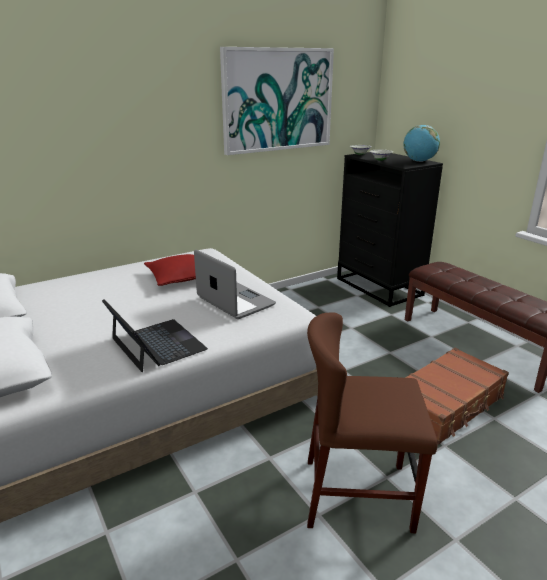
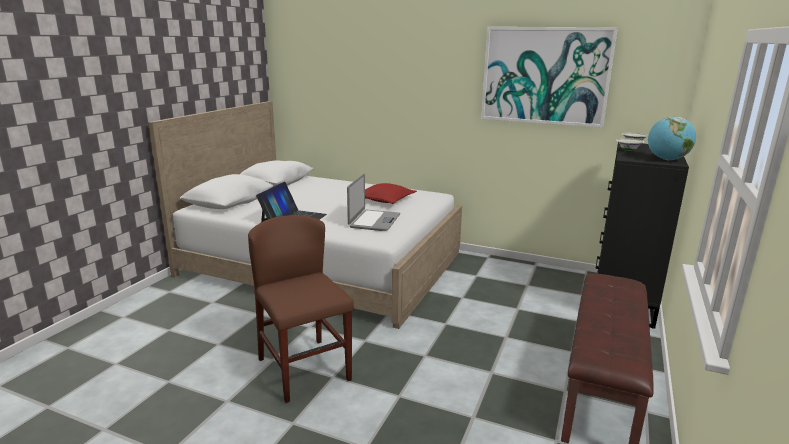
camera: 55 degrees right, 5 degrees down
(446, 404) = (461, 385): brown suitcase -> none

